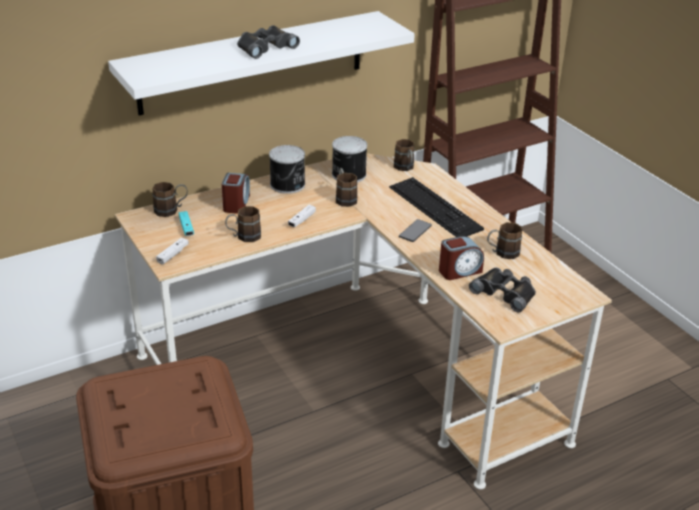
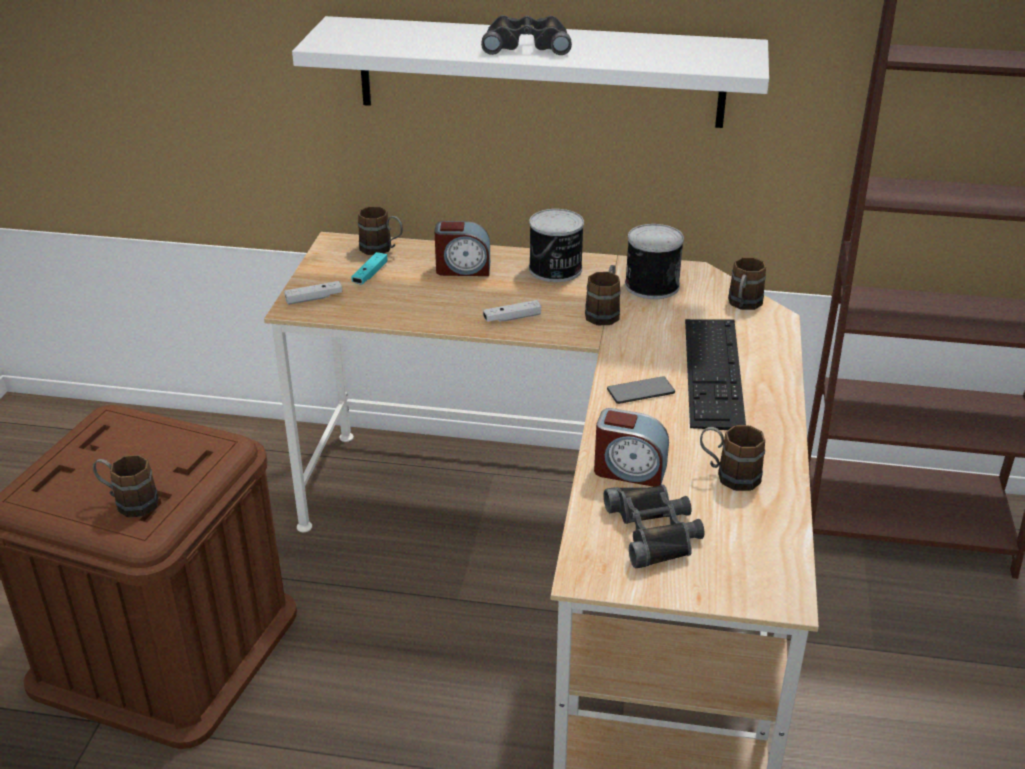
camera: 40 degrees right, 0 degrees up
(236, 203) = (463, 269): alarm clock -> alarm clock turned 45 degrees clockwise
(243, 237) = (416, 310): brown mug -> brown mug (128, 502)

